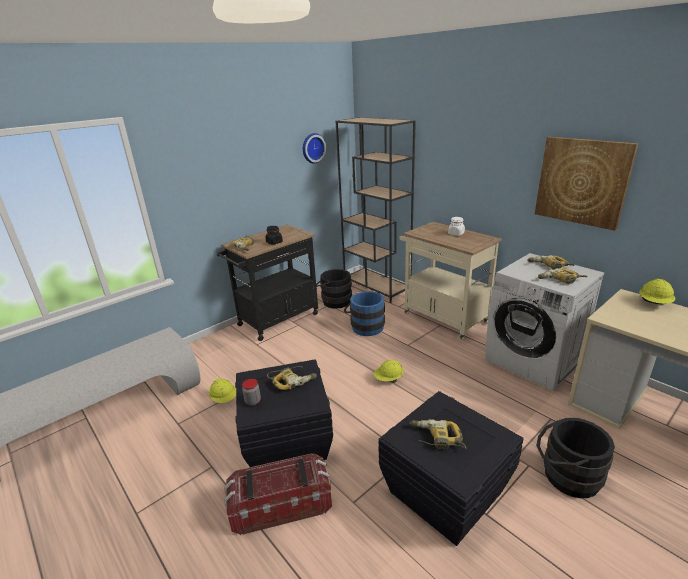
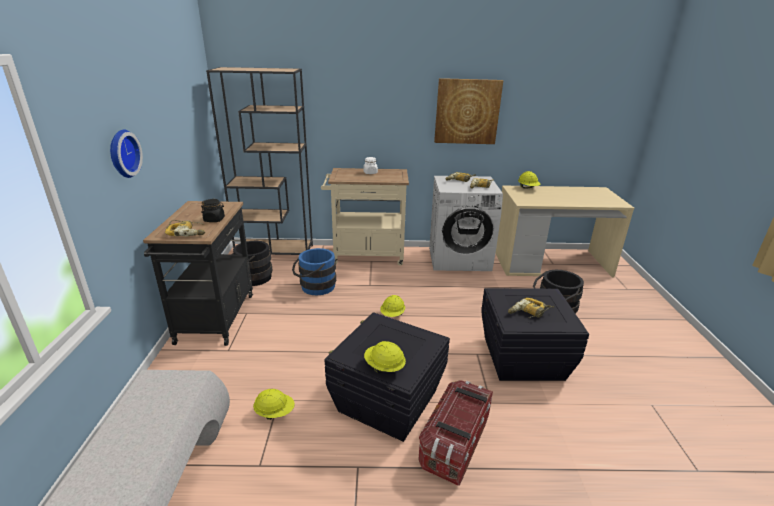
camera: 50 degrees left, 0 degrees up
(253, 401) = (384, 367): jar -> yellow hard hat
(292, 380) = (386, 335): power drill -> none
(312, 148) = (188, 104): wall clock -> wall clock (122, 153)

